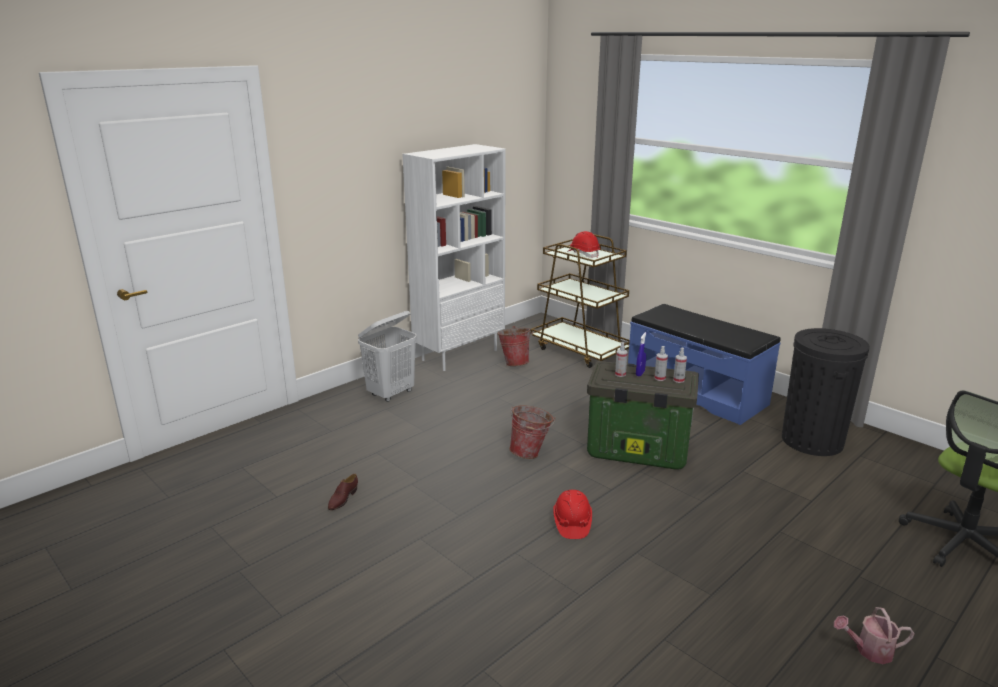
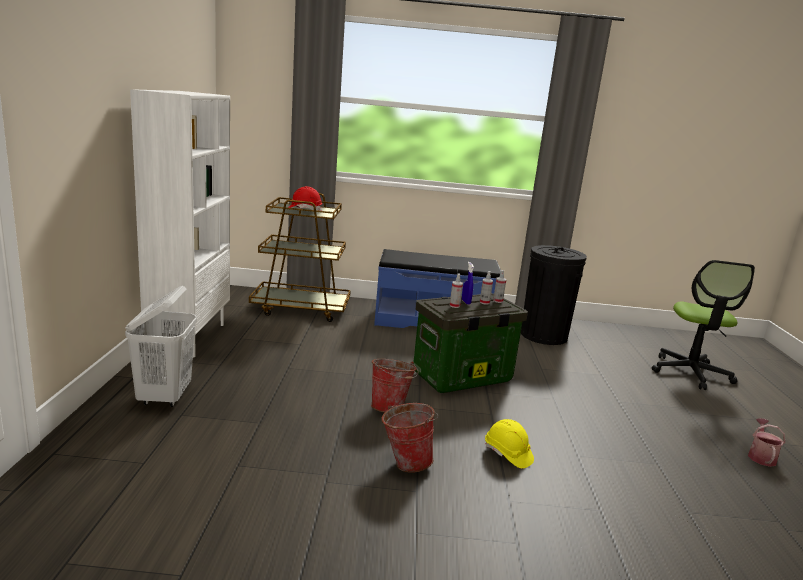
camera: 45 degrees left, 5 degrees down
(342, 499) = (274, 534): brown shoe -> none
(515, 363) = (258, 332): bucket -> bucket (405, 462)
(572, 523) = (507, 454): red hard hat -> yellow hard hat
(869, 650) = (761, 456): watering can -> watering can turned 150 degrees clockwise

